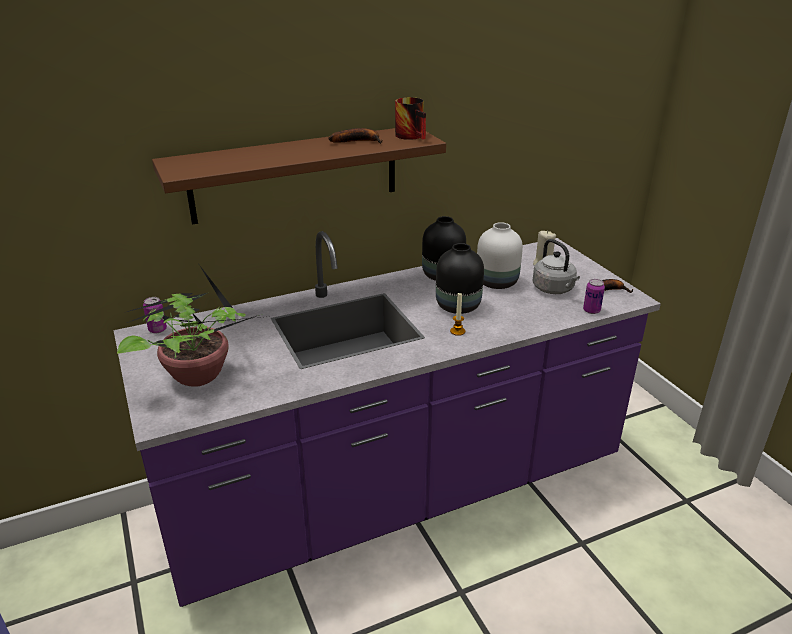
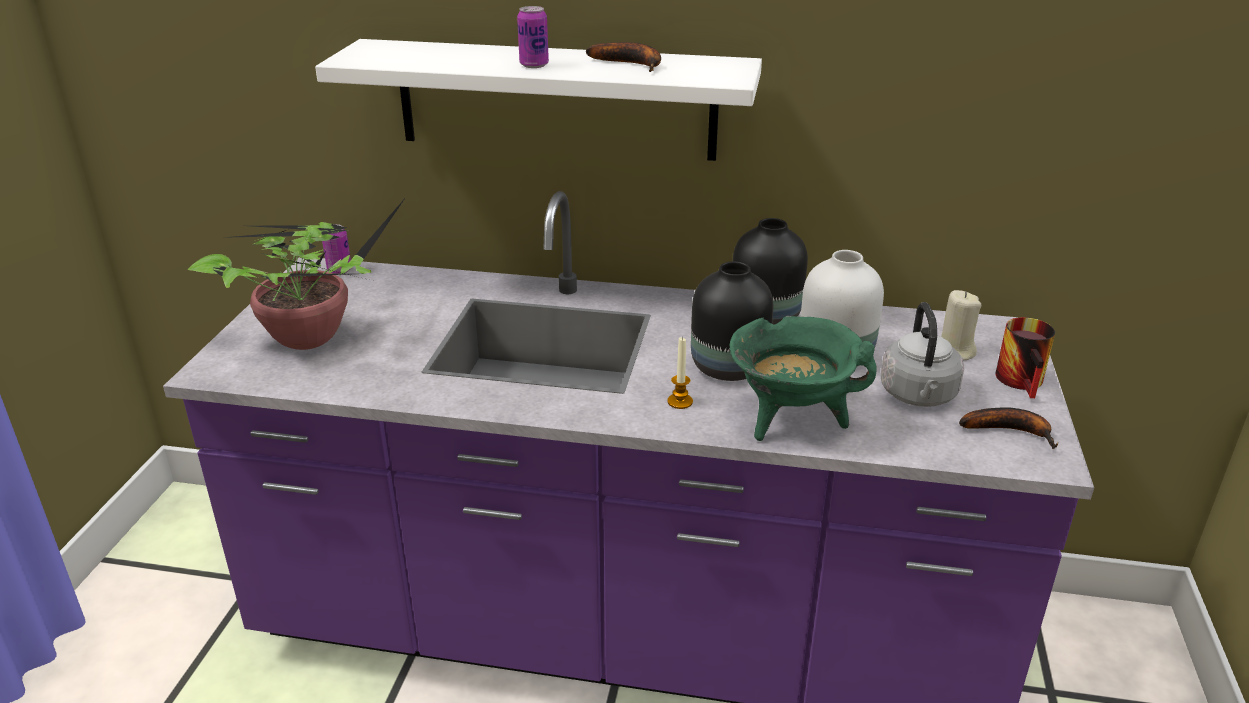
camera: 35 degrees right, 0 degrees up
(295, 174) = (556, 99): brown shelf -> white shelf
(414, 136) = (723, 71): mug -> mug (1025, 382)
(517, 321) = (791, 420): none -> green cooking pot
(591, 310) = (939, 451): can -> can (534, 65)

